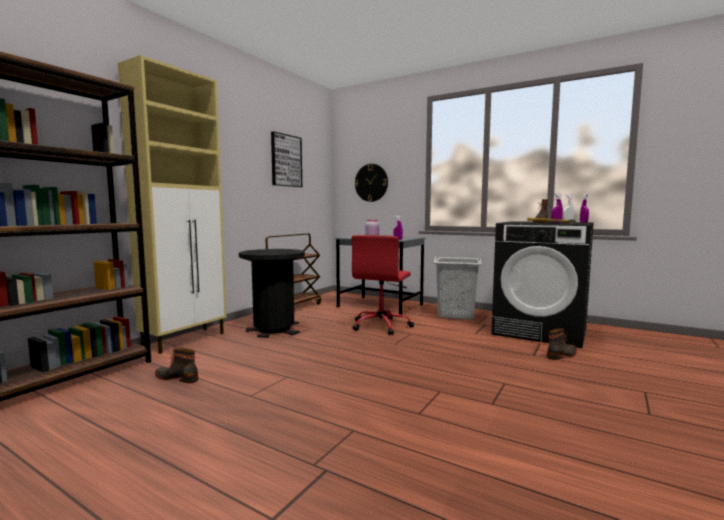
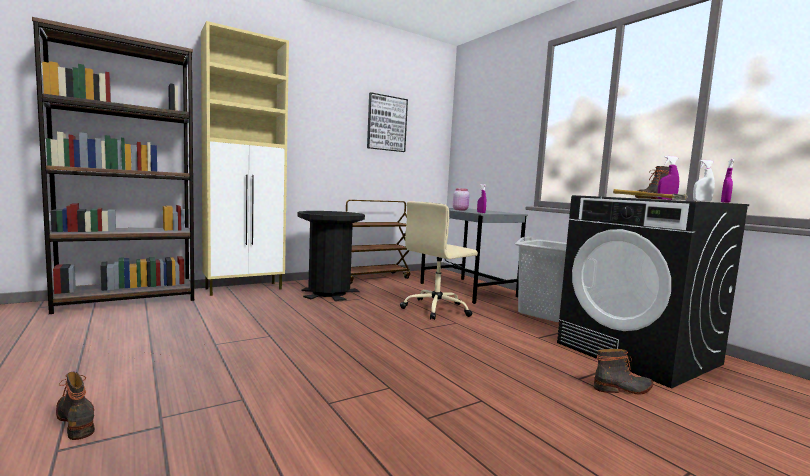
camera: 25 degrees right, 0 degrees up
(177, 377) = (190, 316): boot -> boot (78, 419)
(371, 182) = (485, 148): wall clock -> none
(381, 326) = (437, 309): red office chair -> beige office chair

